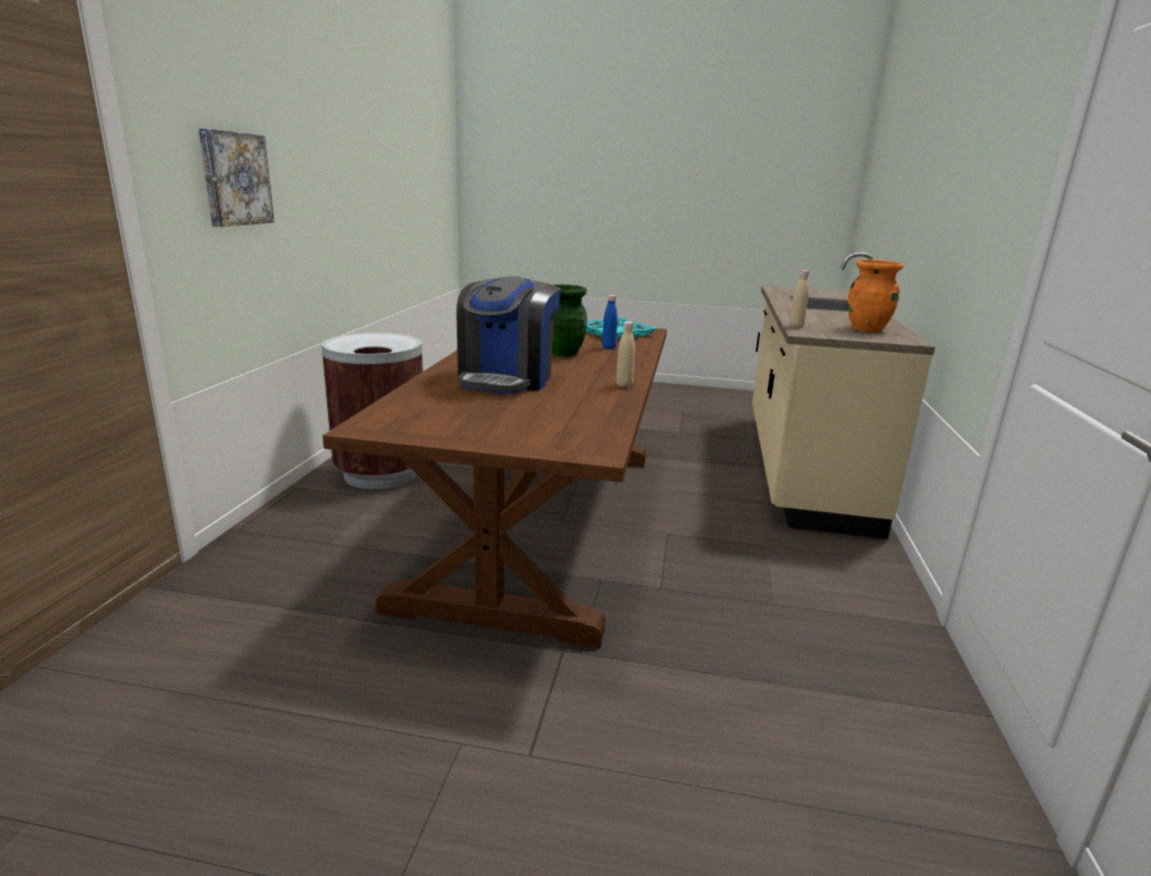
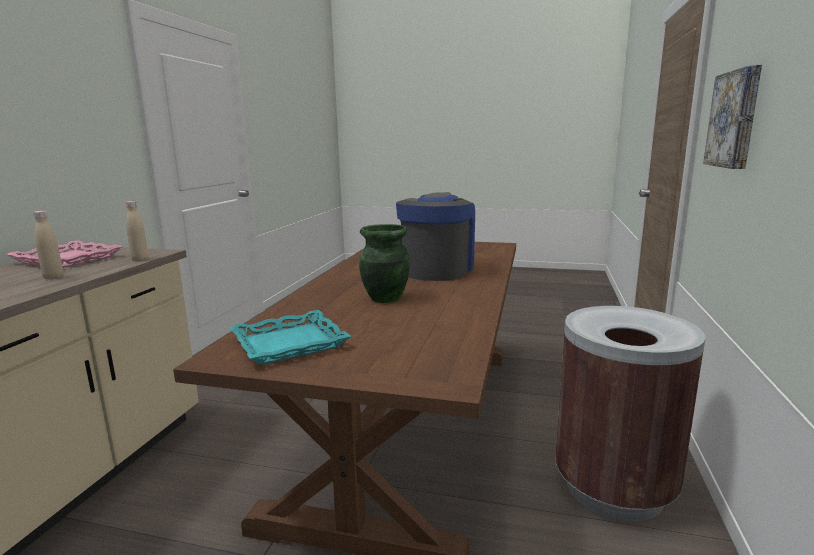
camera: 175 degrees left, 5 degrees down
(608, 347) = (326, 309): blue bottle -> none
(624, 385) = (348, 268): beige bottle -> beige bottle (53, 277)
(867, 329) = (67, 260): orange vase -> pink tray

